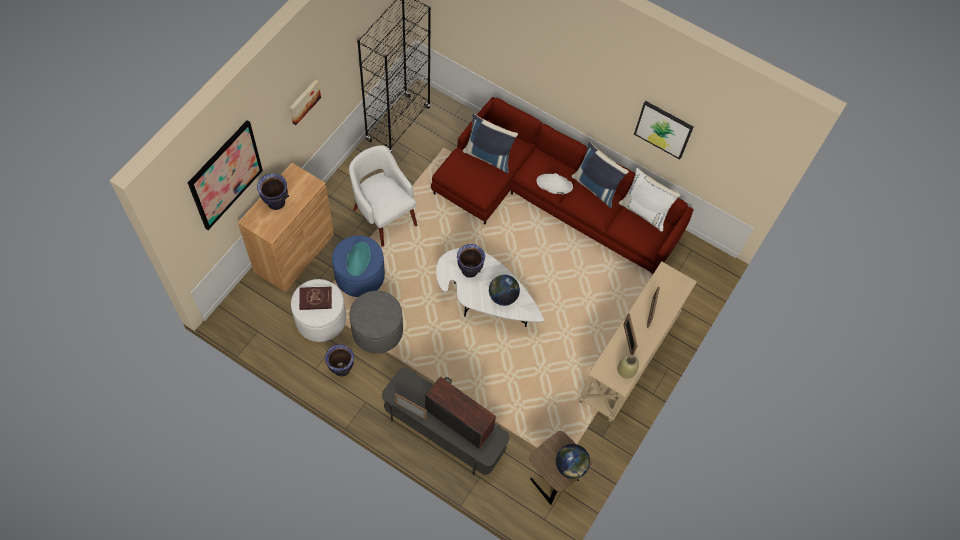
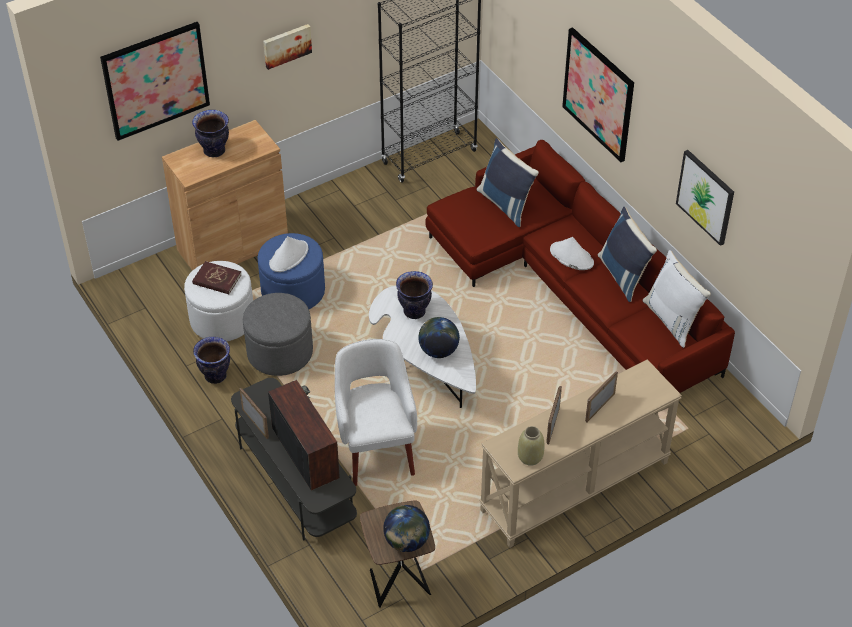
camera: 30 degrees right, 15 degrees down
(358, 259) = (289, 256): turquoise hat -> white hat
(383, 215) = (357, 241): white armchair -> white armchair (376, 447)
(549, 65) = (598, 94): none -> picture

